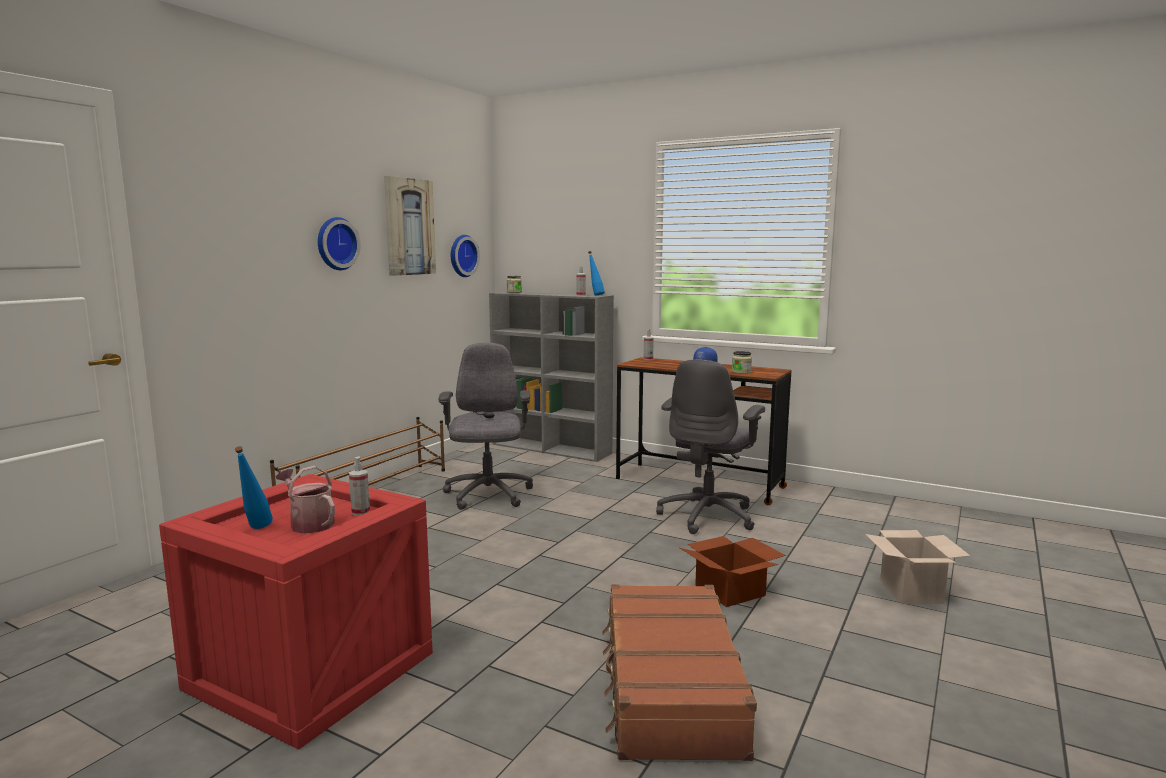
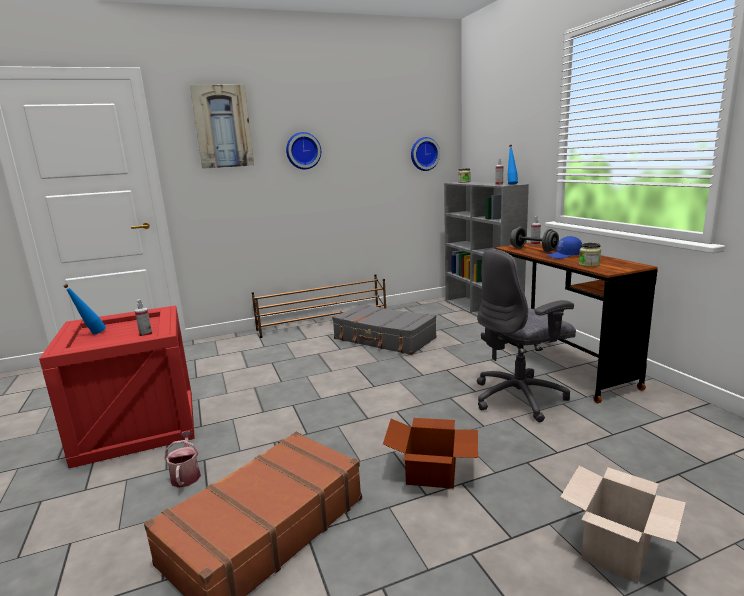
camera: 40 degrees right, 5 degrees up
(309, 523) = (114, 336): watering can -> watering can (186, 475)
(409, 227) = (370, 134): picture -> picture (223, 127)
(488, 495) = (384, 339): grey office chair -> grey suitcase
(661, 364) = (533, 250): none -> grey dumbbell

